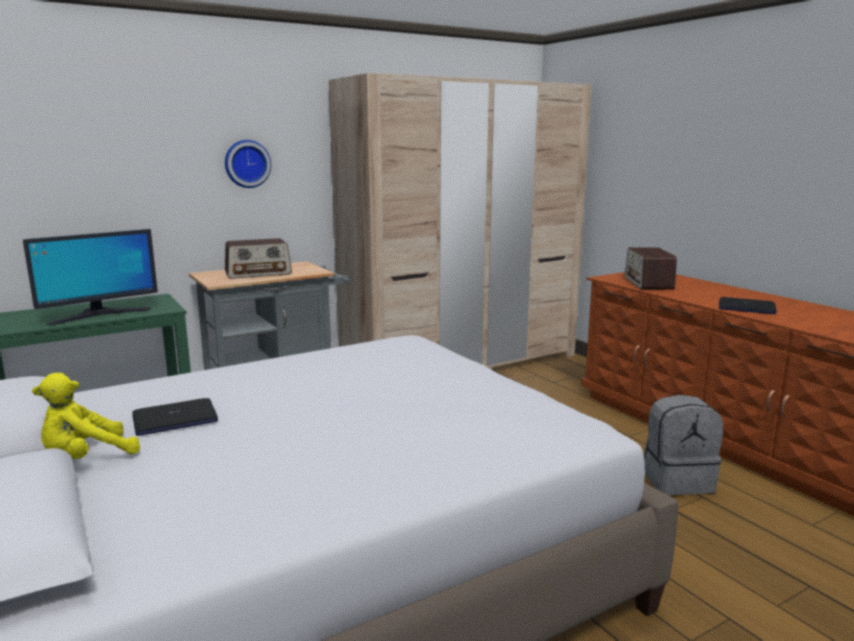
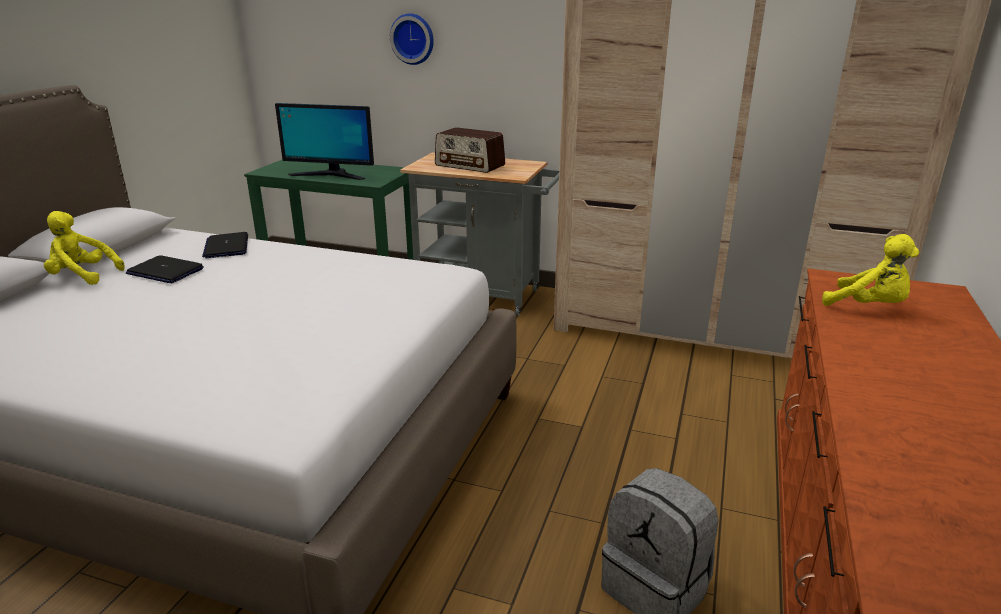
camera: 50 degrees right, 10 degrees up
(247, 163) = (495, 47): wall clock -> wall clock (413, 39)
(648, 283) = (869, 307): radio -> yellow plush toy
(746, 307) = (888, 404): laptop -> laptop (226, 246)

